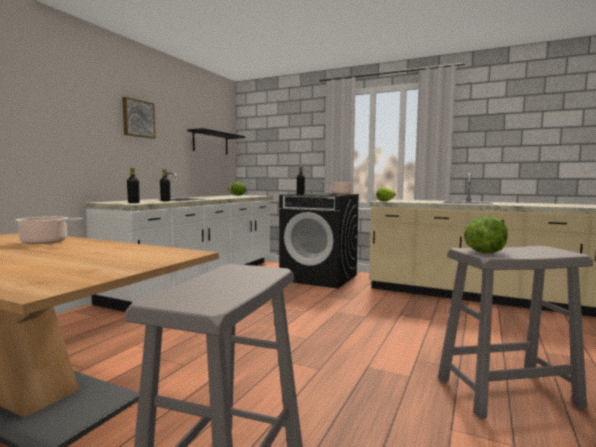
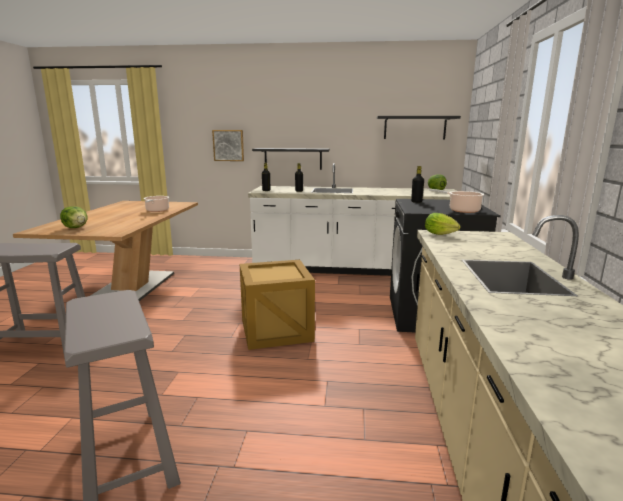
camera: 70 degrees right, 10 degrees up
(119, 167) = (293, 158): none -> black shelf
(138, 118) = (314, 115): picture -> picture (228, 145)
(307, 320) = (276, 331): none -> crate
(484, 252) = (100, 301): lettuce -> lettuce (76, 227)

